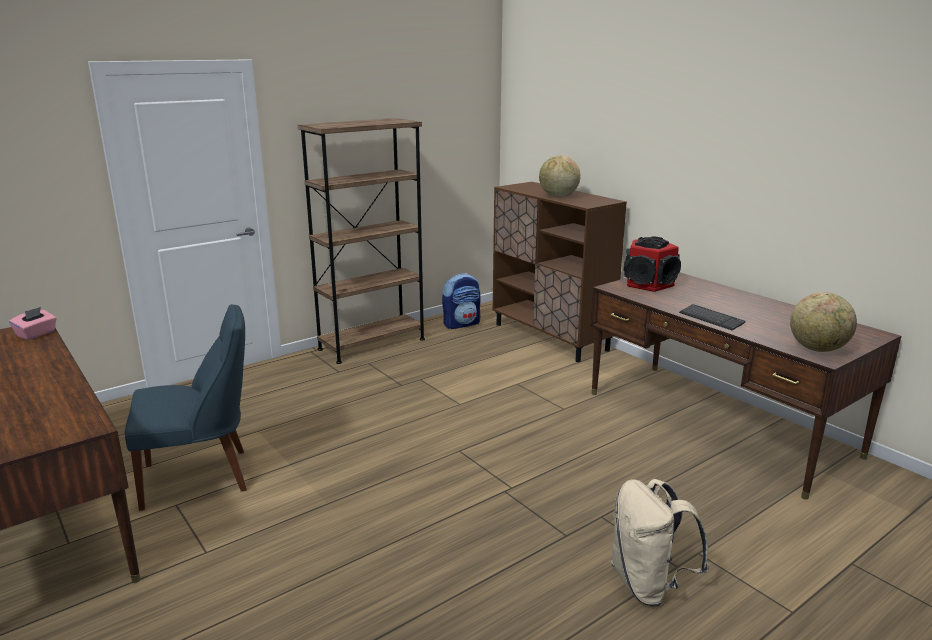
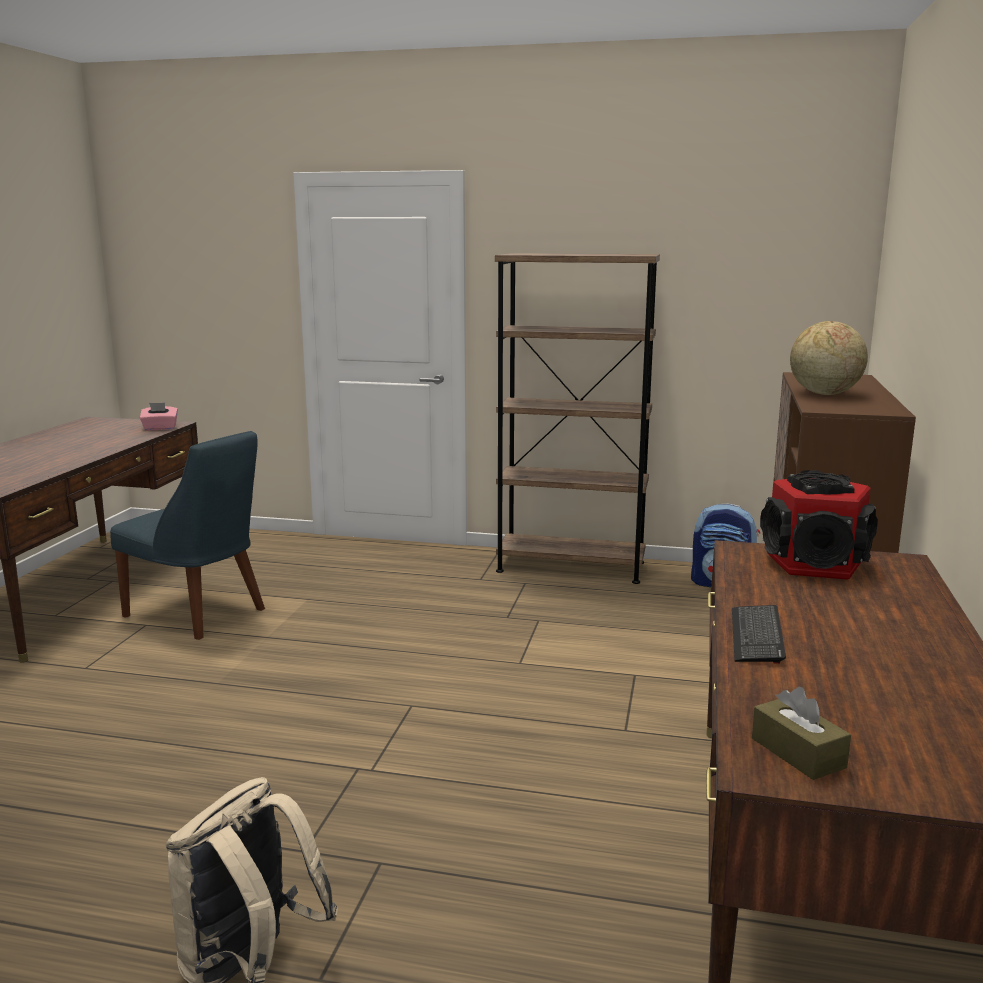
camera: 50 degrees right, 5 degrees down
(817, 349) = (798, 753): globe -> brown tissue box

